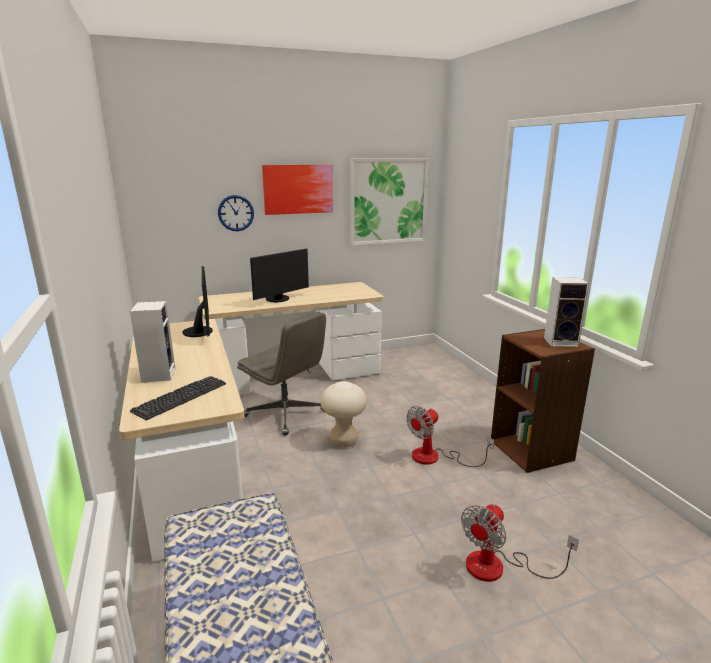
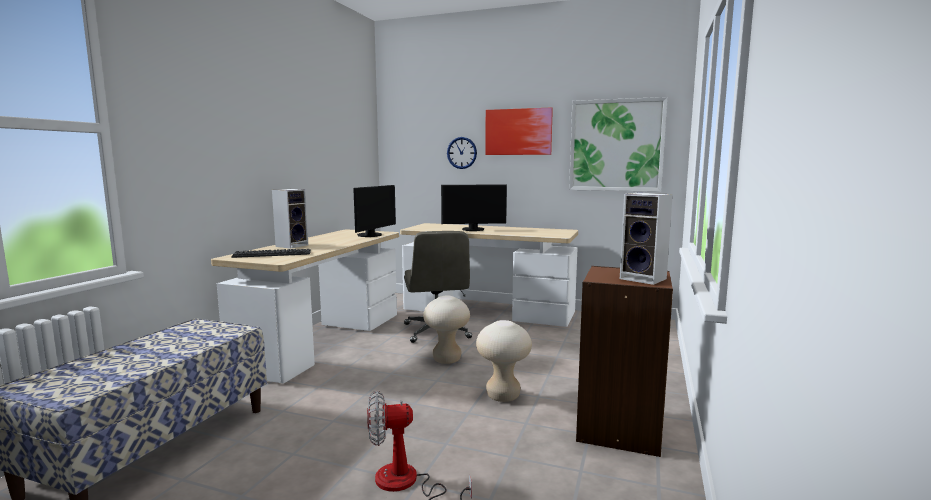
camera: 40 degrees right, 10 degrees down
(435, 458) = (503, 396): fan -> beige stool

